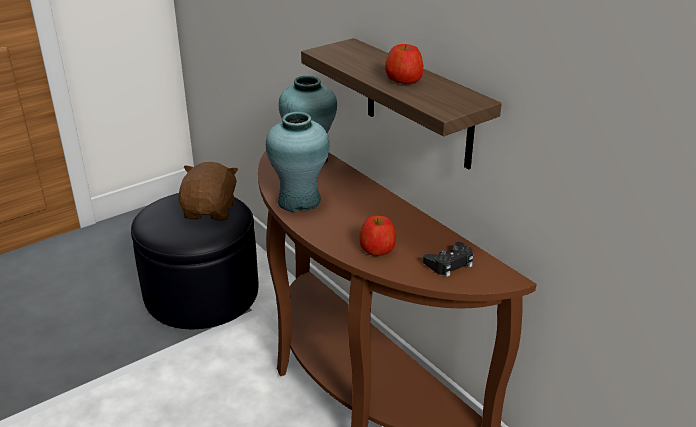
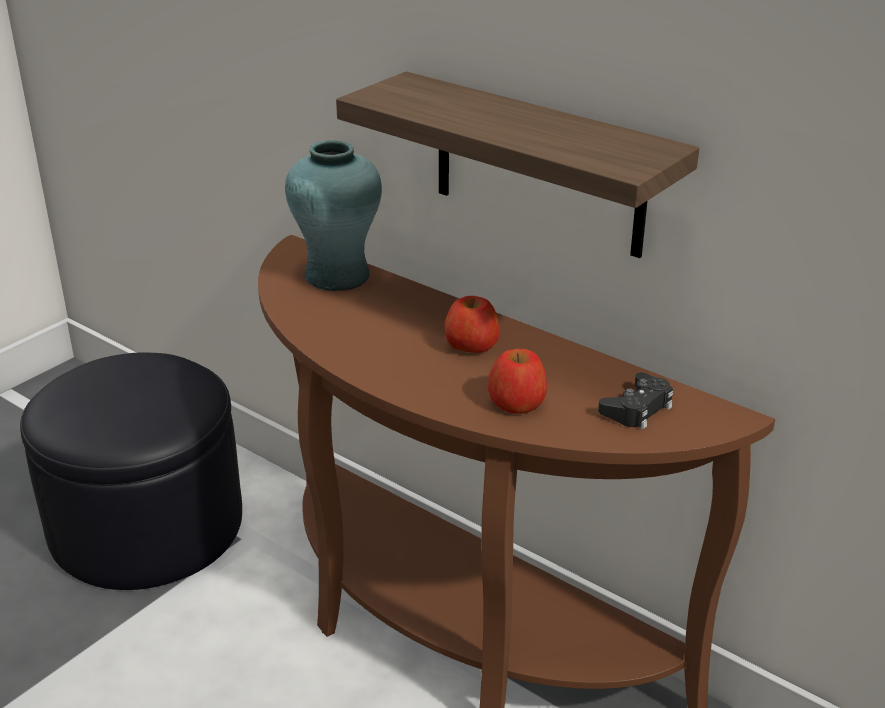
camera: 15 degrees left, 0 degrees up
(210, 211) = (155, 386): brown plush toy -> none
(299, 201) = (357, 345): turquoise vase -> none
(403, 80) = (531, 128): apple -> apple (471, 345)

